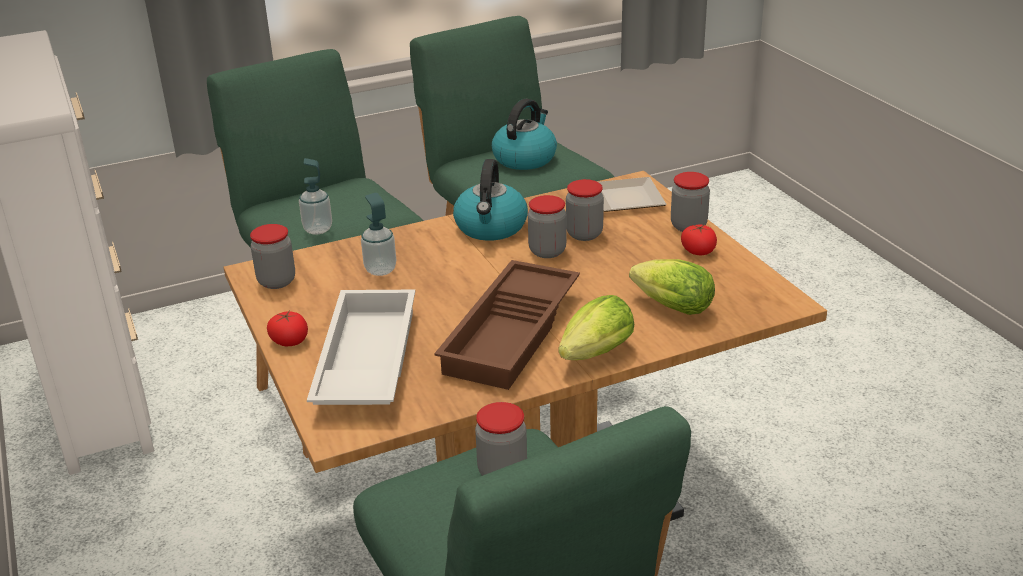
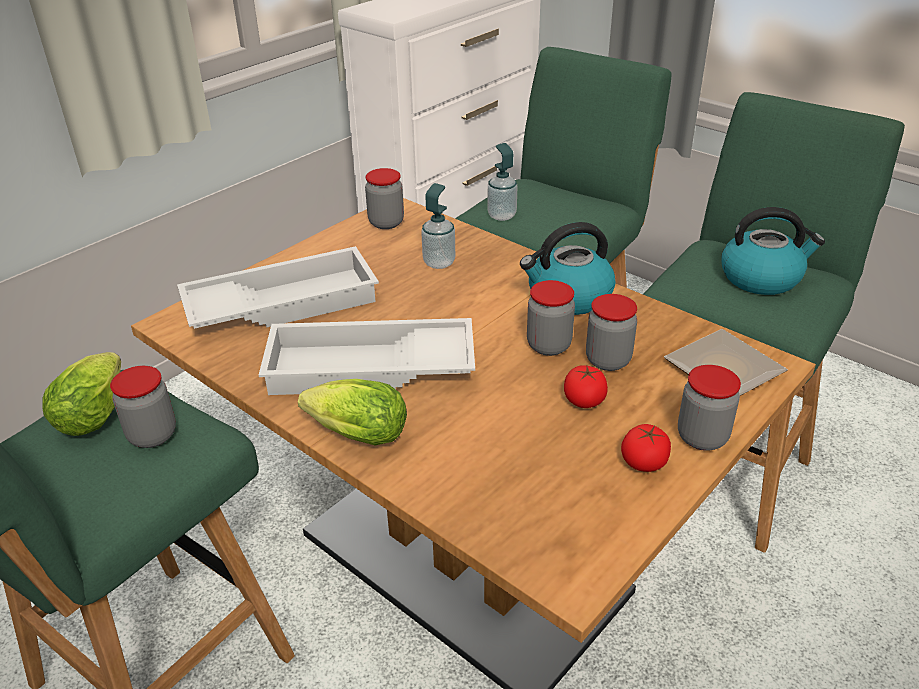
camera: 65 degrees right, 5 degrees up
(289, 341) = (298, 258): tomato -> tomato (584, 399)
(513, 334) = (369, 370): brown tray -> white tray
(668, 306) = (490, 467): lettuce -> lettuce (97, 412)

